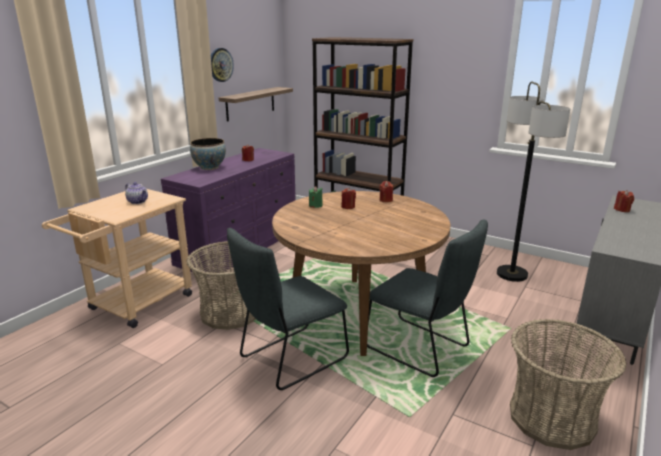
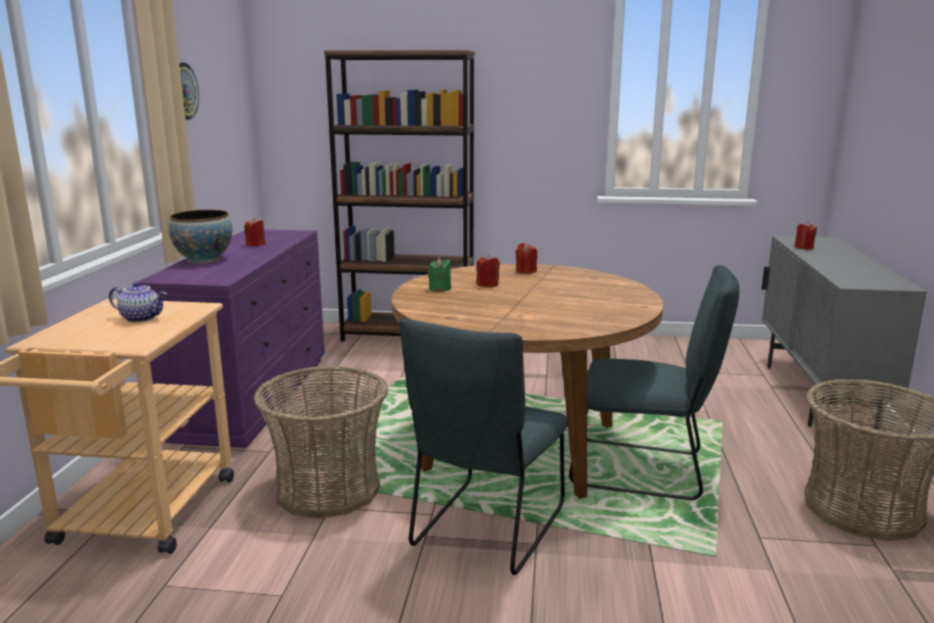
camera: 25 degrees left, 5 degrees down
(250, 103) = (220, 159): shelf -> none
(511, 274) = (661, 361): floor lamp -> none

